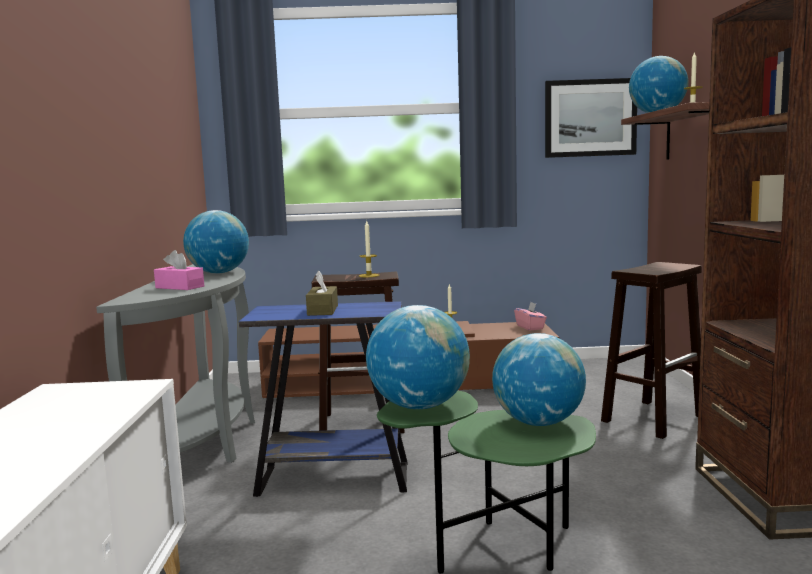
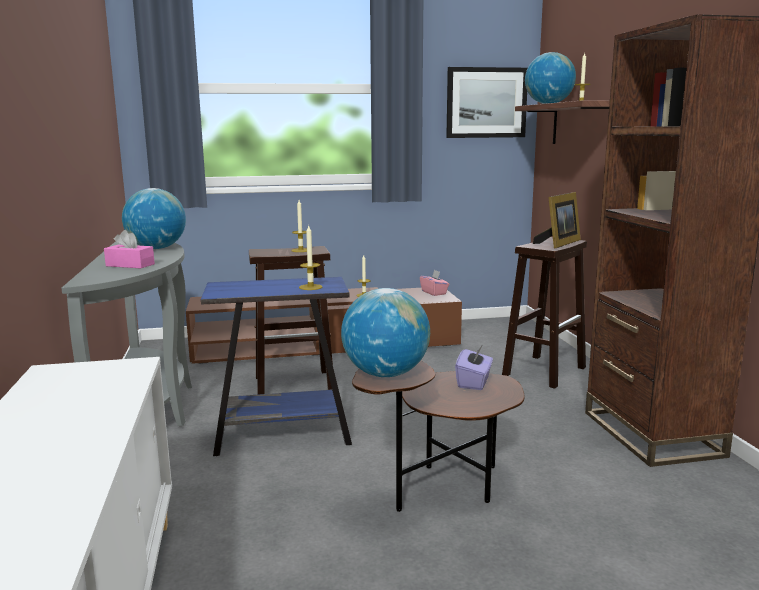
camera: 10 degrees left, 5 degrees up
(323, 310) = (274, 287): brown tissue box -> none
(361, 311) = (310, 287): none -> candle
(499, 551) = (443, 490): green side table -> brown side table
(538, 422) = (474, 382): globe -> purple tissue box
(665, 268) = (559, 243): none -> picture frame

